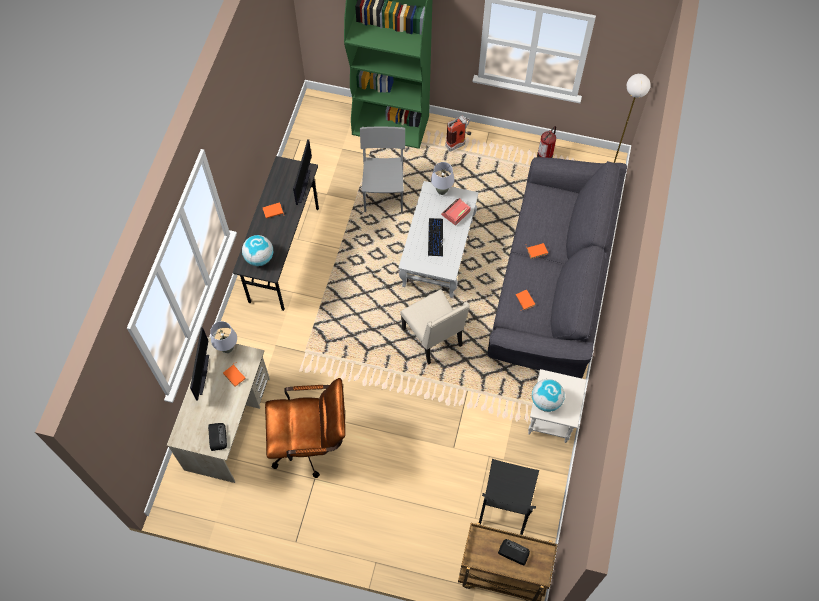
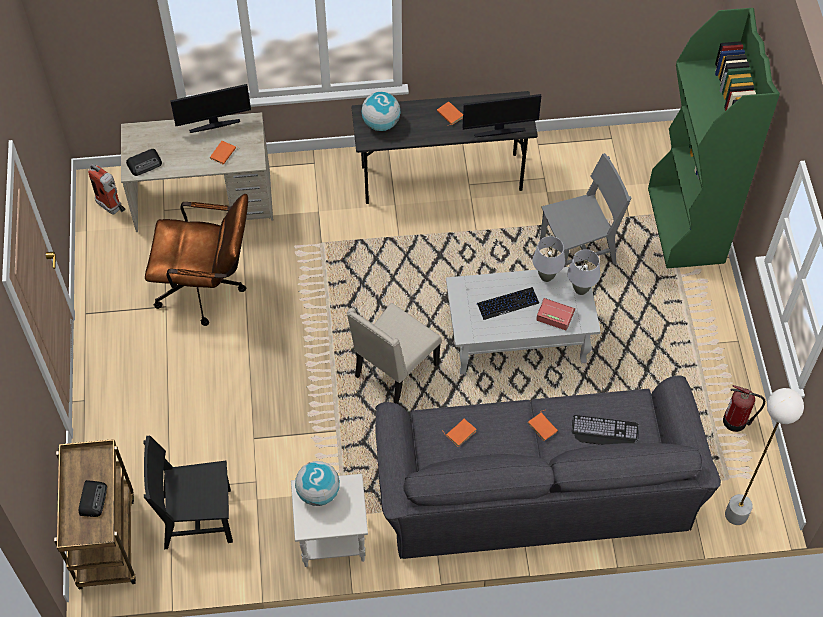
camera: 70 degrees right, 5 degrees down
(227, 349) = (254, 136): grey table lamp -> grey table lamp (546, 277)
(311, 443) = (207, 288): brown office chair -> brown office chair turned 60 degrees counterclockwise
(458, 143) = (699, 311): fire extinguisher -> fire extinguisher (113, 208)
(553, 218) = (604, 432): none -> keyboard

